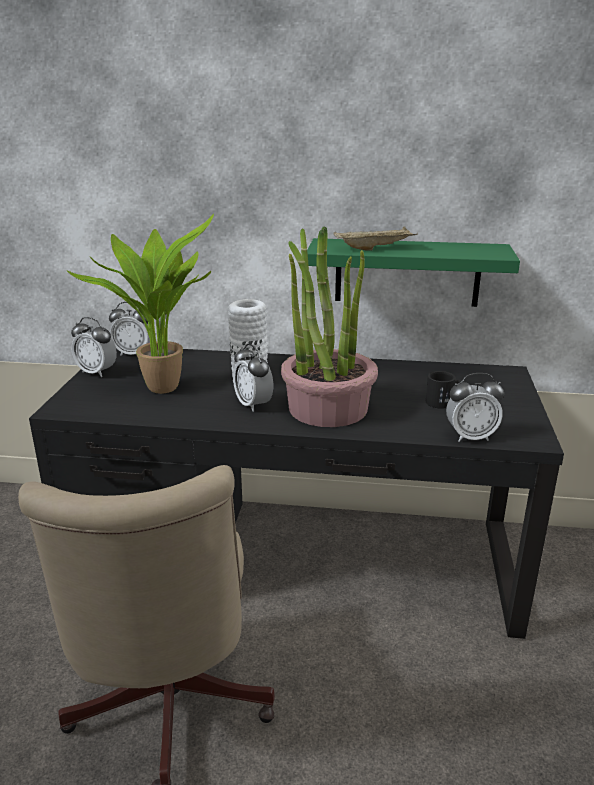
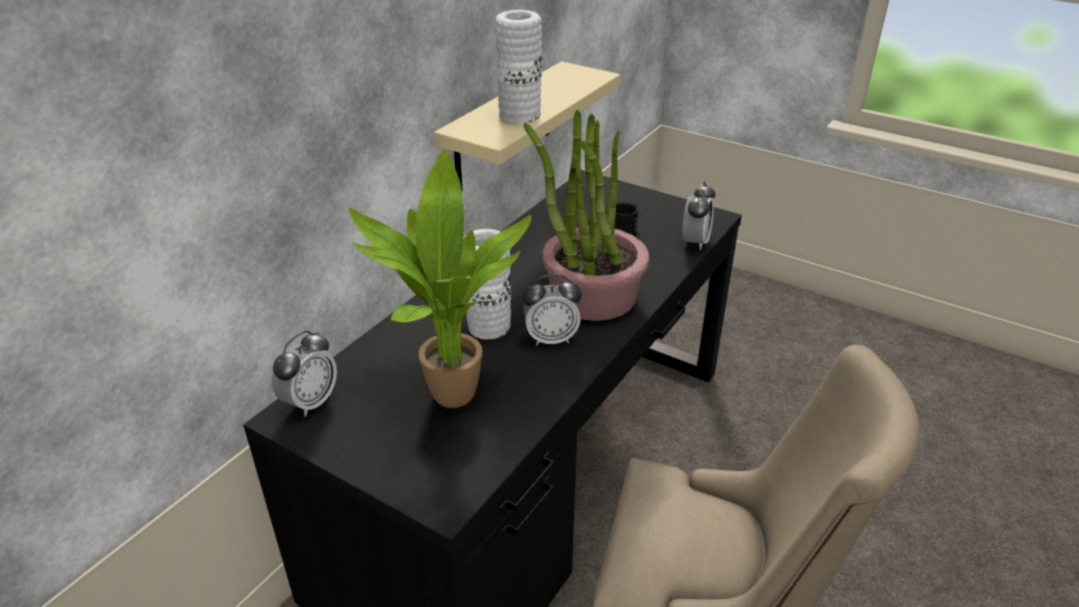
camera: 65 degrees left, 10 degrees up
(97, 372) = (346, 449): alarm clock -> none
(374, 248) = (519, 115): beige tray -> white vase
(407, 272) = (504, 127): green shelf -> beige shelf

